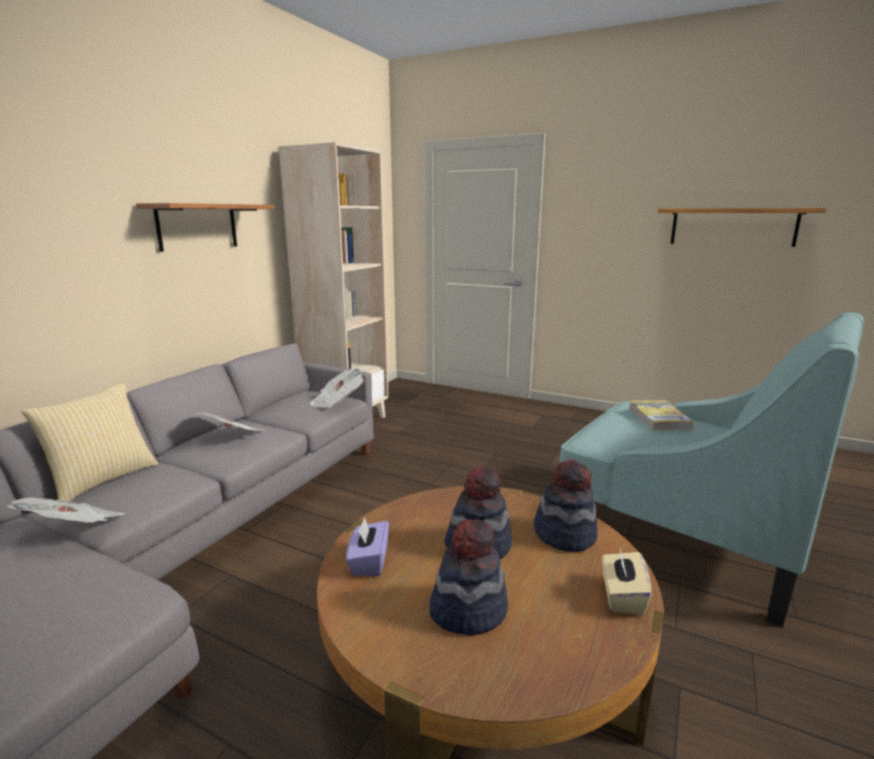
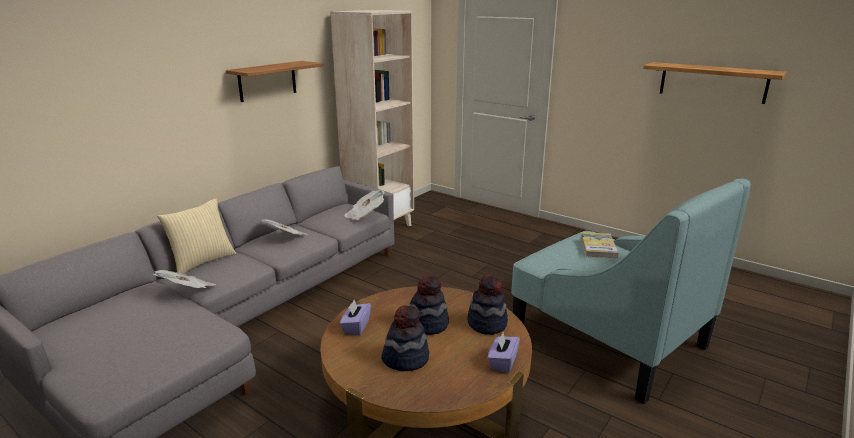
camera: 10 degrees right, 5 degrees up
(622, 596) = (502, 362): beige tissue box -> purple tissue box

